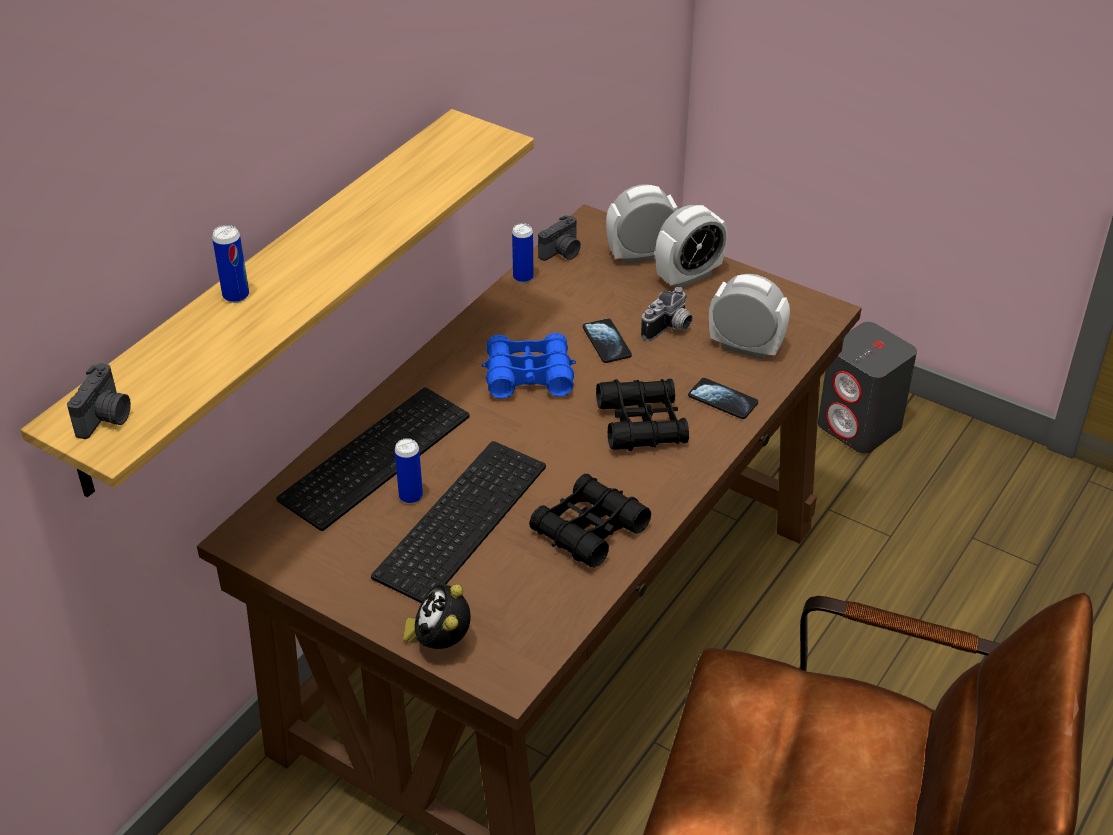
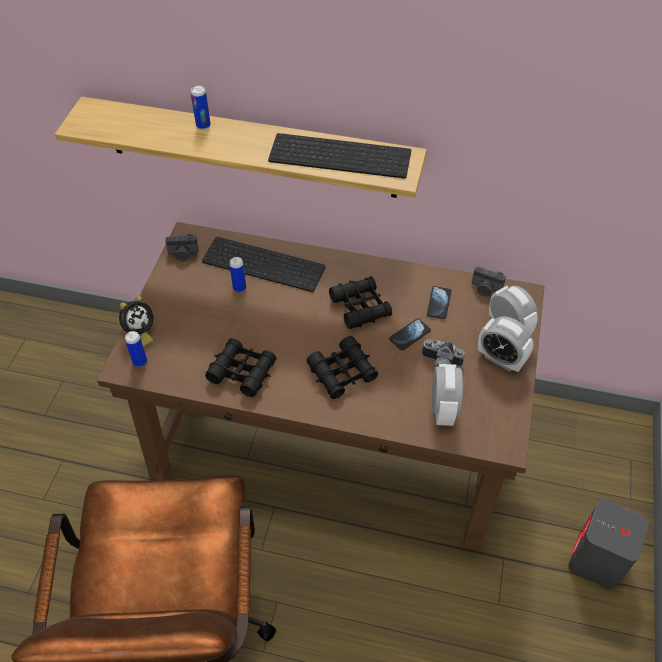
camera: 70 degrees right, 10 degrees up
(106, 418) = (94, 117): camera -> camera (183, 254)
(440, 642) = (140, 332): alarm clock -> alarm clock turned 150 degrees clockwise
(459, 517) = (231, 312): keyboard -> keyboard (342, 155)
(523, 277) = (449, 278): can -> can (140, 361)
(528, 375) = (360, 307): blue binoculars -> black binoculars
(722, 400) = (384, 408): phone -> phone (439, 303)

